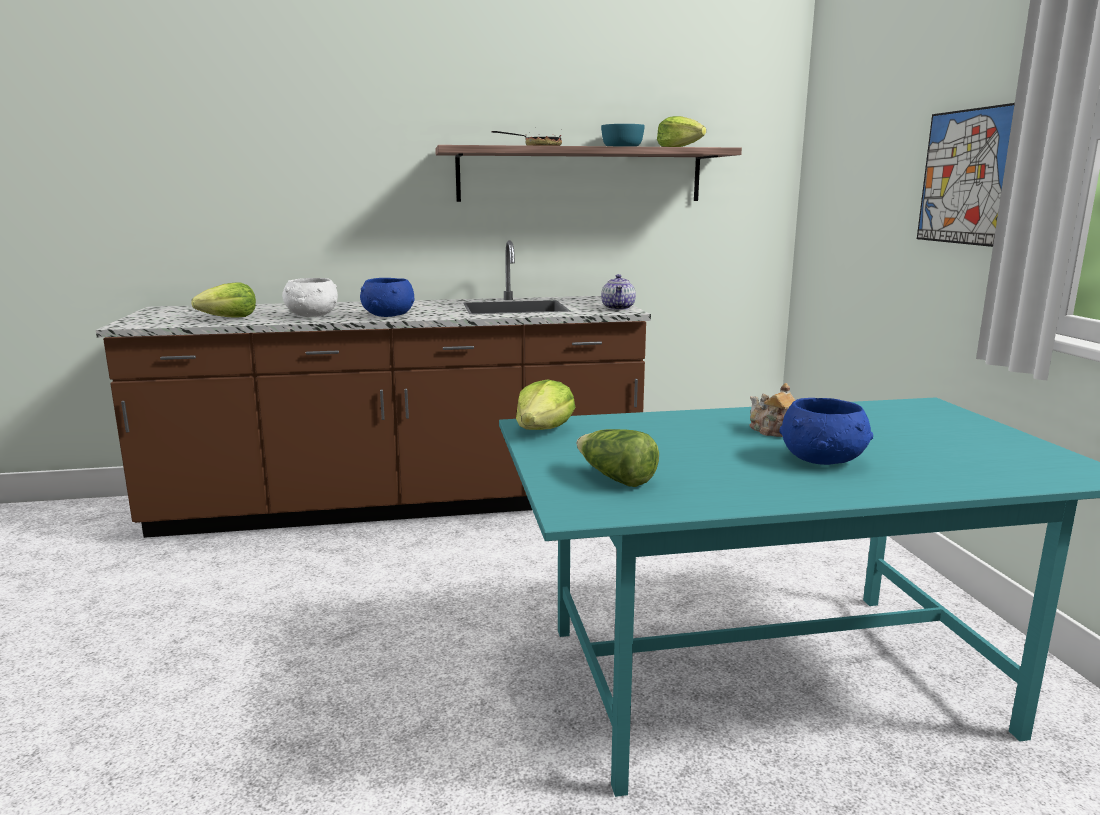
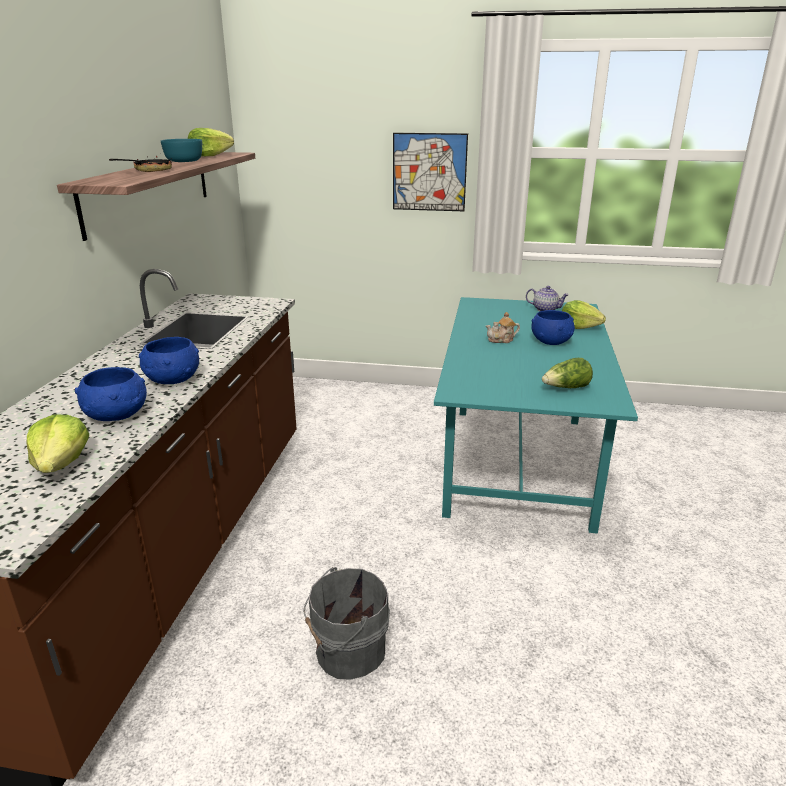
camera: 70 degrees left, 10 degrees up
(288, 613) = (347, 651): none -> grey bucket
(311, 315) = (117, 415): white bowl -> blue bowl
(543, 430) = (469, 391): lettuce -> lettuce (579, 327)
(618, 308) = (257, 302): teapot -> teapot (545, 309)

